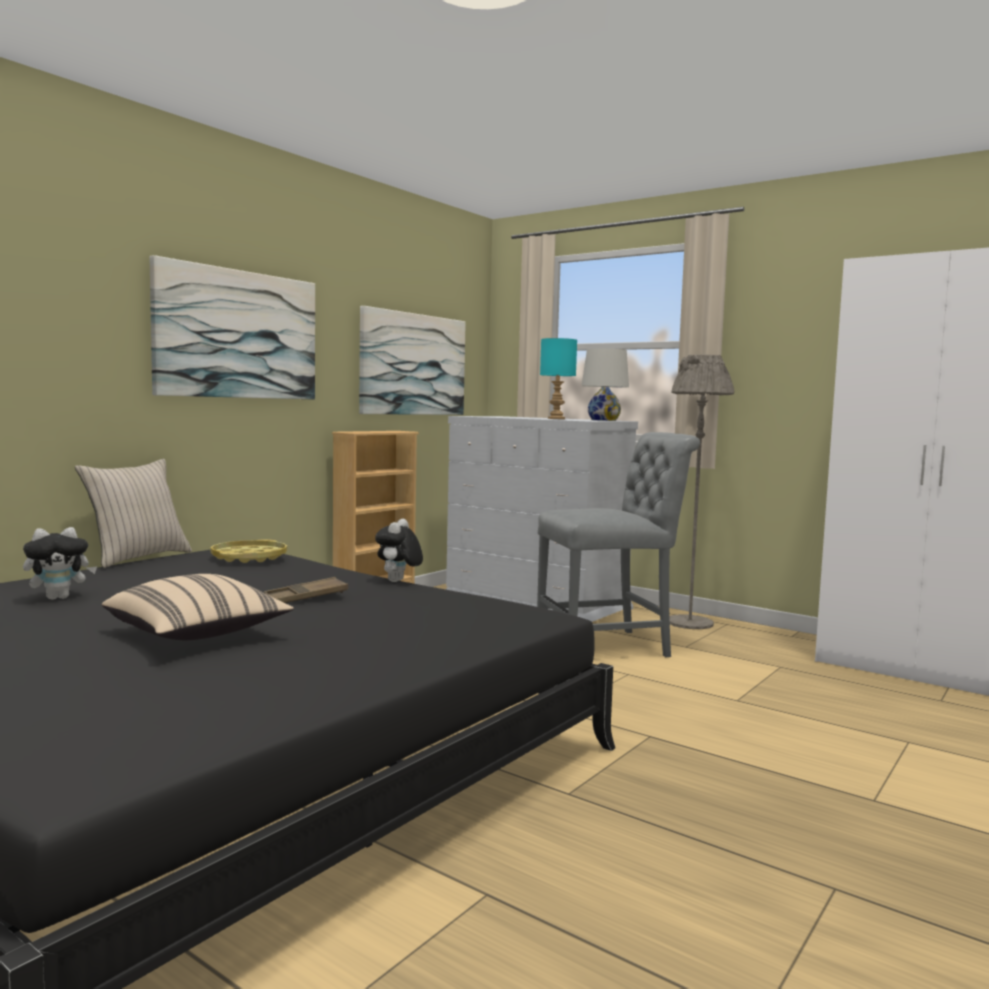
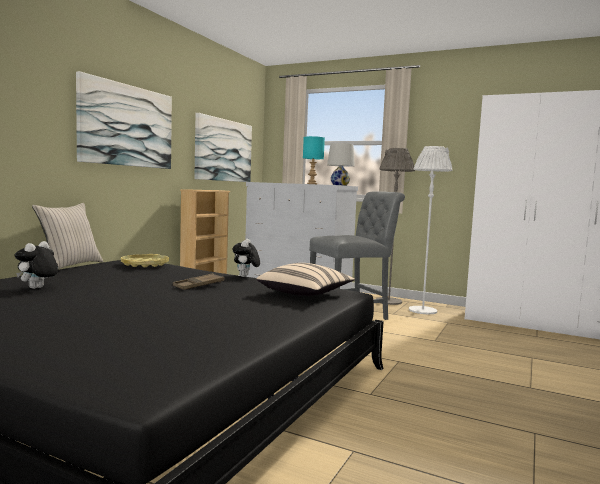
camera: 10 degrees left, 0 degrees up
(59, 597) = (37, 288): plush toy -> plush toy turned 150 degrees clockwise
(197, 635) = (151, 307): beige pillow -> beige pillow (305, 294)
(743, 642) = (422, 310): none -> white floor lamp

